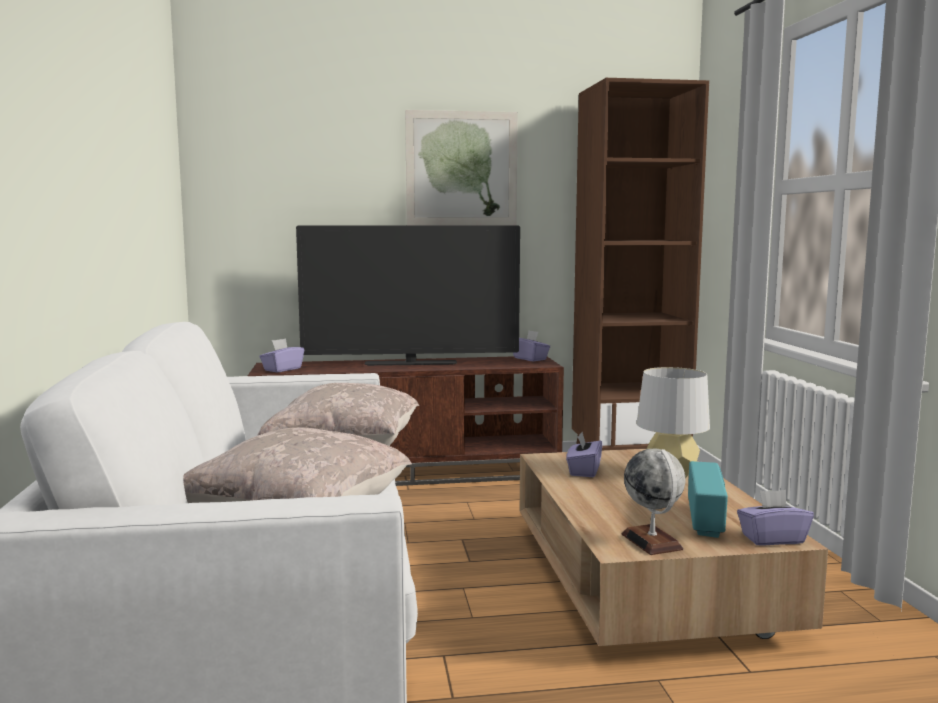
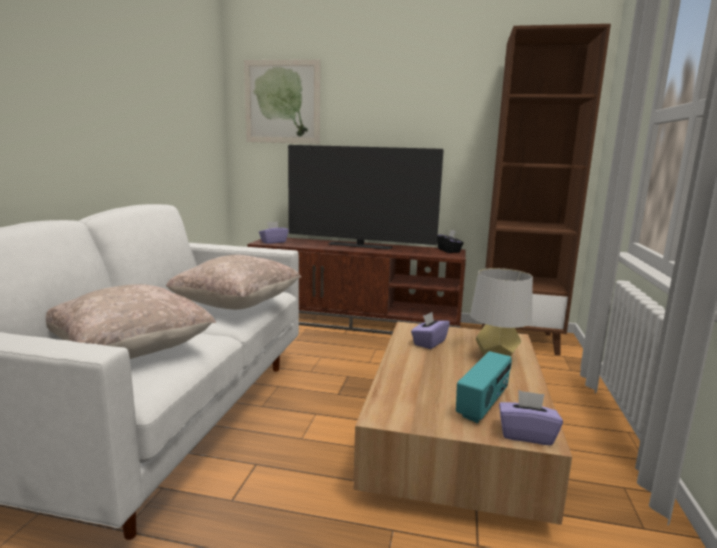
camera: 20 degrees right, 5 degrees up
(461, 169) = (411, 105): picture -> picture (282, 102)
(530, 359) = (449, 251): purple tissue box -> black tissue box
(652, 542) = (416, 415): globe -> none

